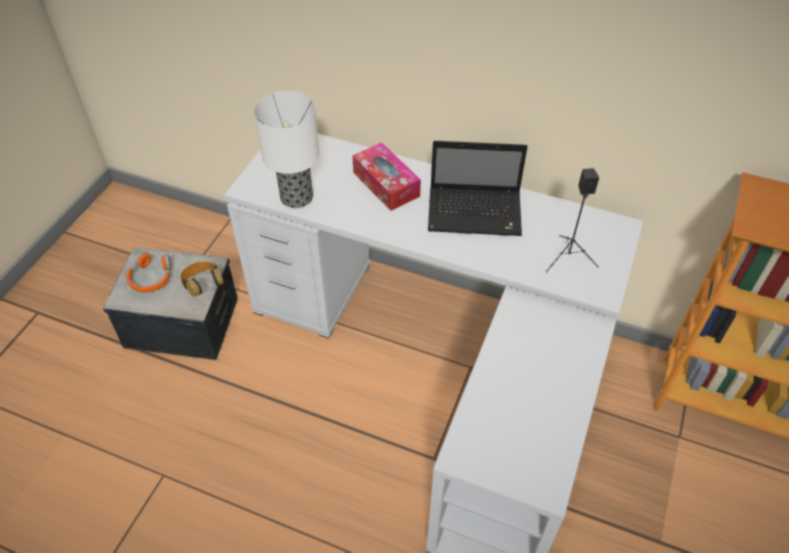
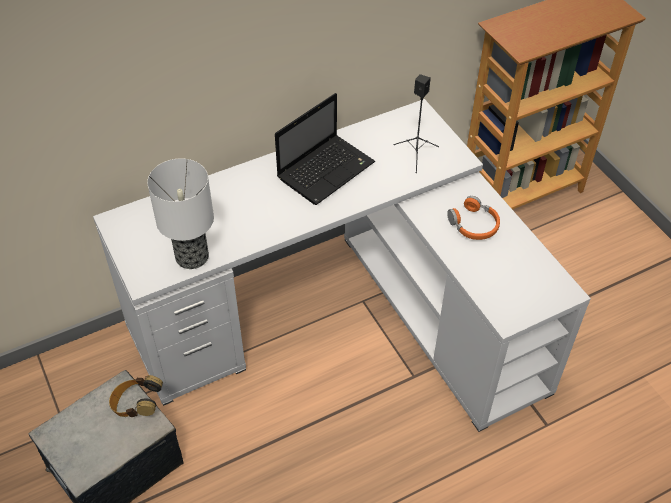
camera: 50 degrees left, 0 degrees up
(151, 277) = (83, 439): orange headphones -> orange headphones (474, 225)
(386, 184) = (241, 197): tissue box -> none

